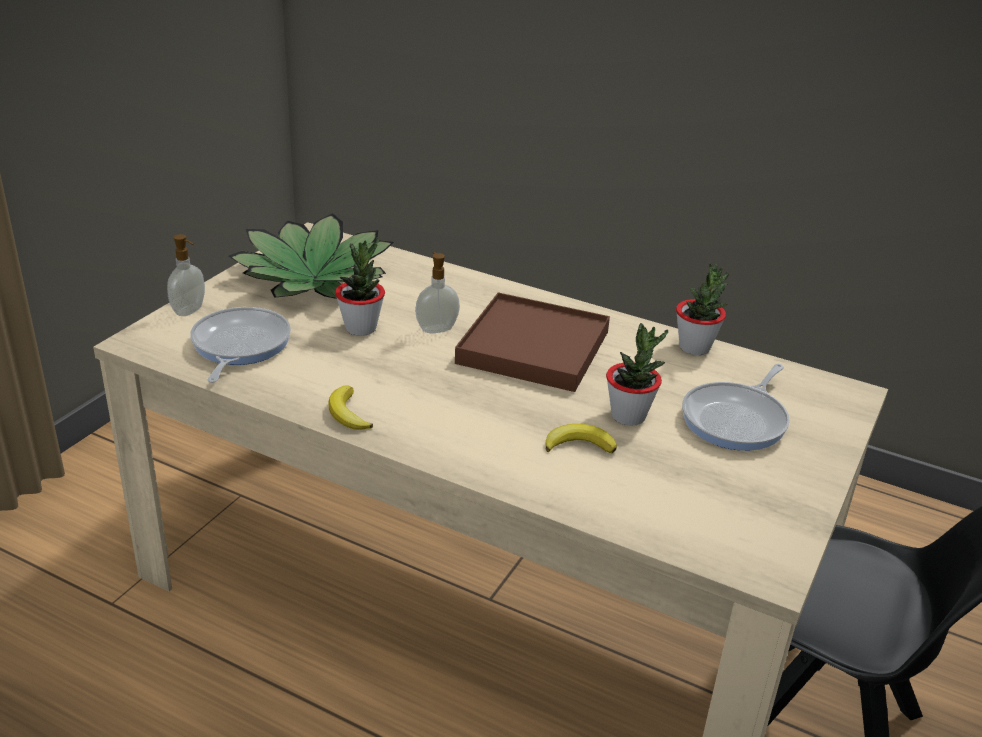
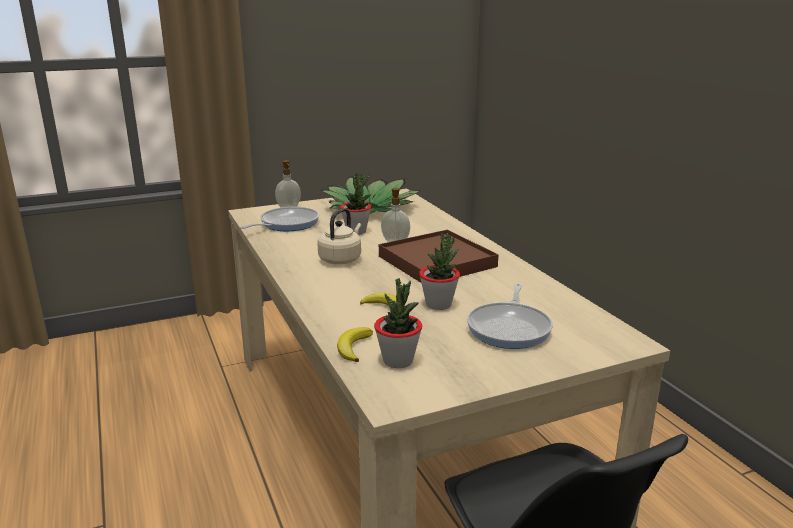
camera: 40 degrees right, 10 degrees down
(348, 413) = (288, 260): banana -> banana (353, 347)
(416, 386) = (341, 259): none -> beige kettle
(695, 347) = (546, 288): potted plant -> potted plant (398, 361)
(737, 420) = (510, 328): frying pan -> frying pan turned 60 degrees counterclockwise

